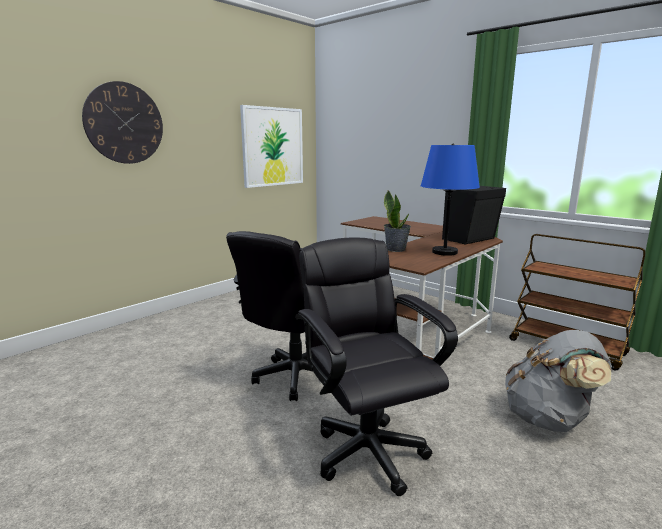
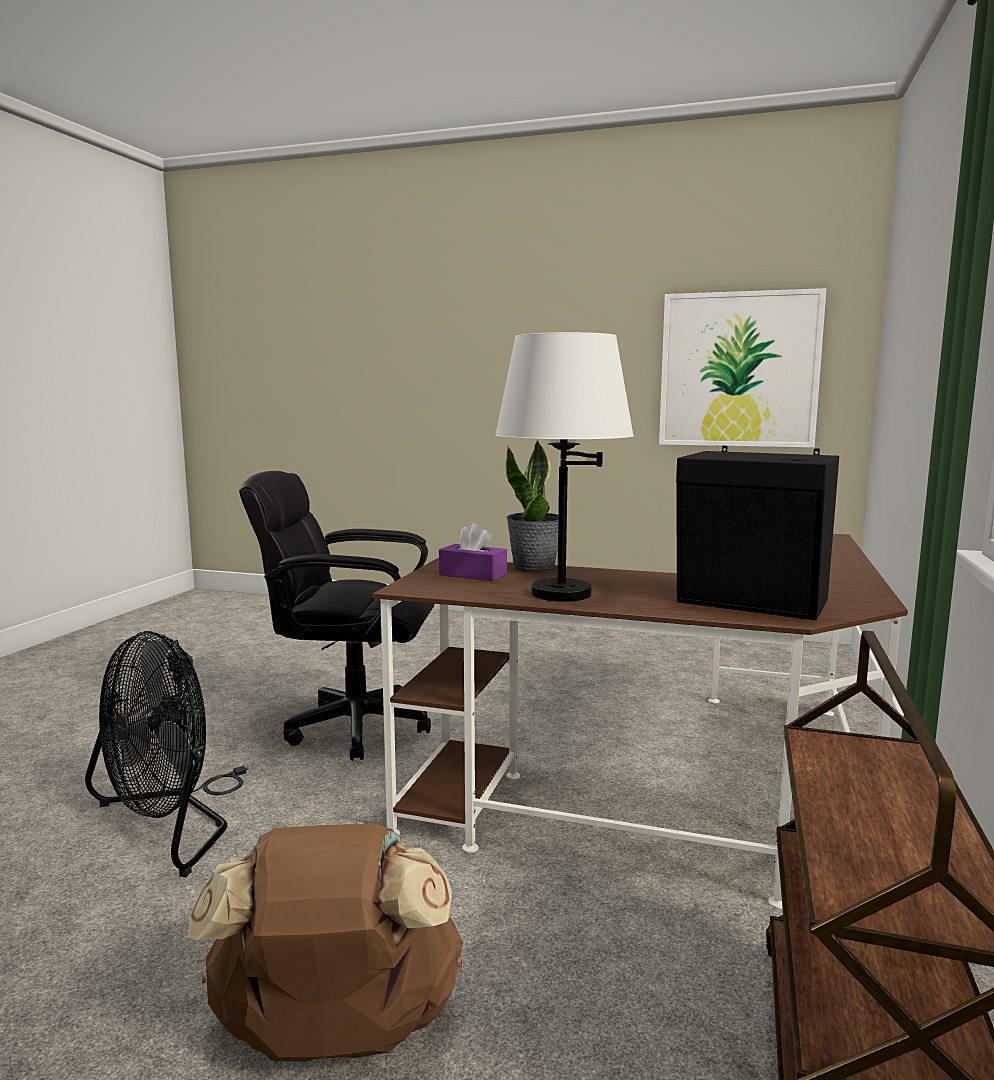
camera: 65 degrees right, 5 degrees down
(124, 123) = (465, 338): wall clock -> none
(364, 451) = (175, 820): black office chair -> black fan
(401, 257) = (473, 575): none -> purple tissue box
(445, 252) = (560, 594): blue table lamp -> white table lamp
(549, 419) = (337, 1036): grey backpack -> brown backpack

